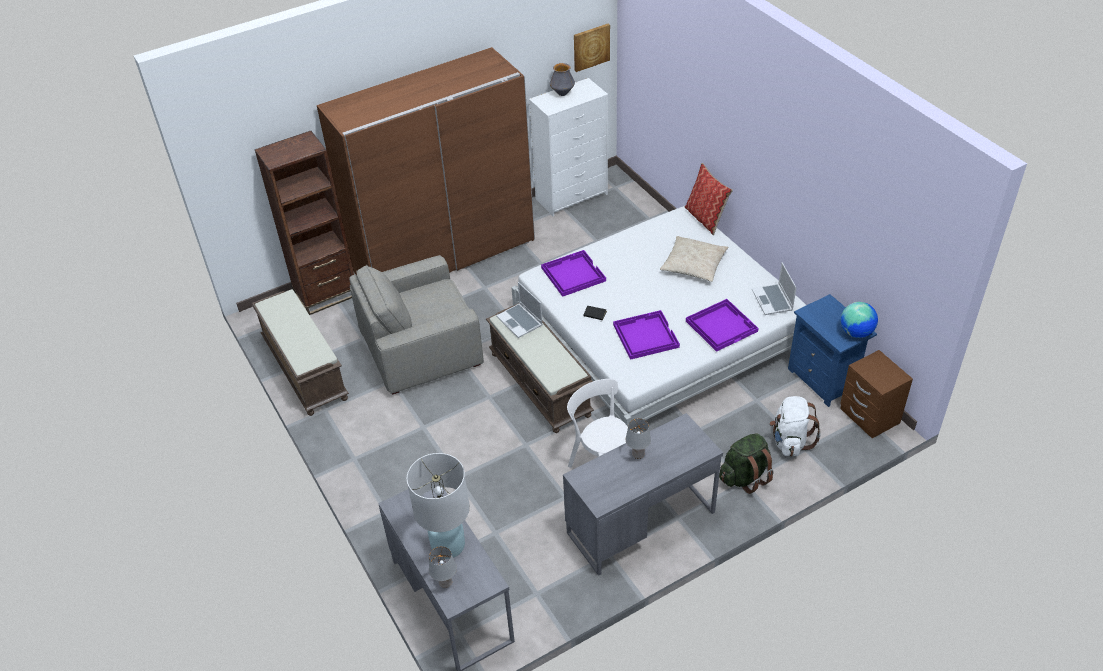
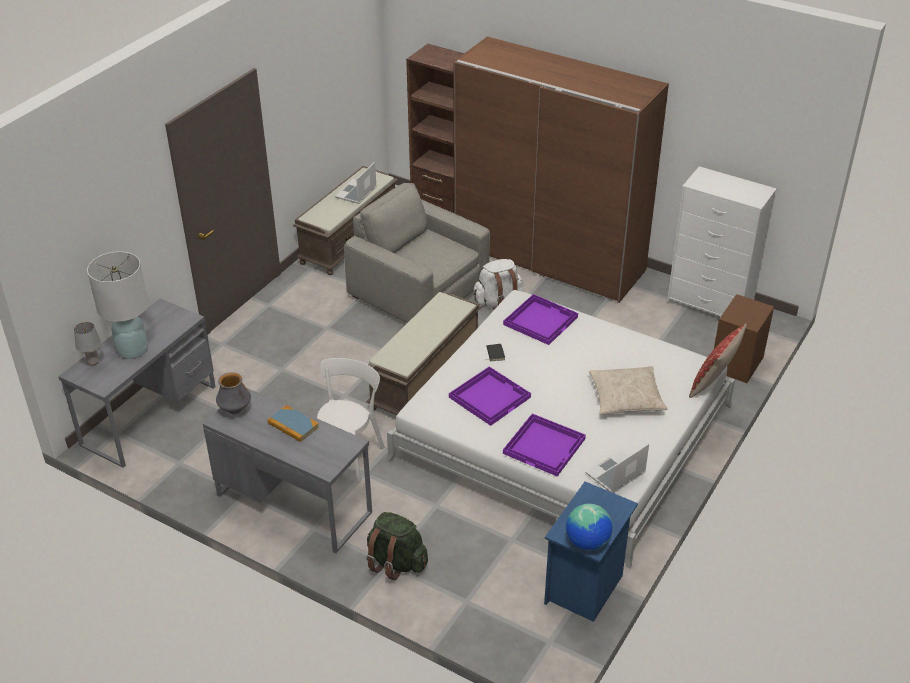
camera: 60 degrees right, 5 degrees down
(520, 321) = (448, 311): laptop -> laptop (356, 193)
(562, 93) = (729, 182): vase -> vase (235, 410)
(591, 47) = (791, 156): picture -> none
(638, 455) = (293, 425): grey table lamp -> book
(790, 441) = (469, 585): white backpack -> white backpack (498, 302)
(869, 416) = (554, 645): brown nightstand -> brown nightstand (737, 363)

